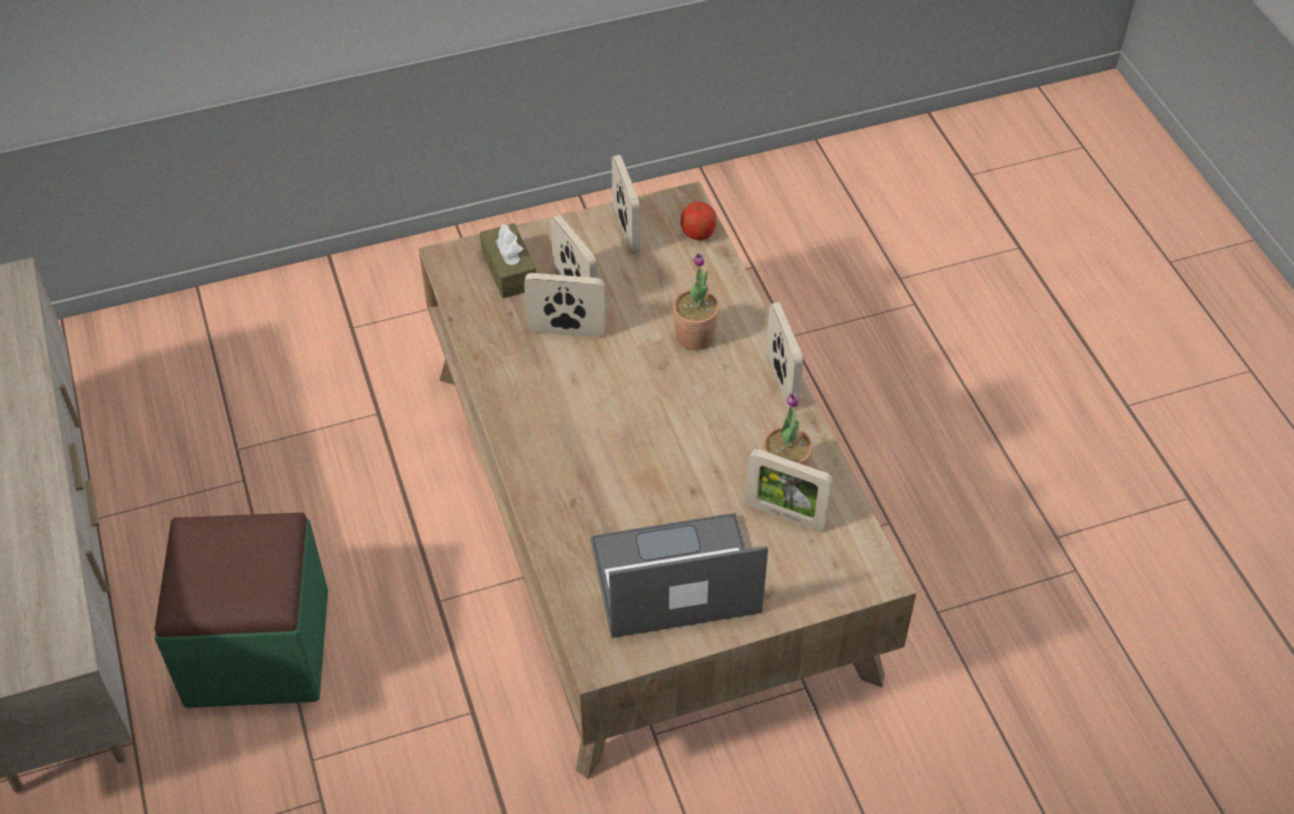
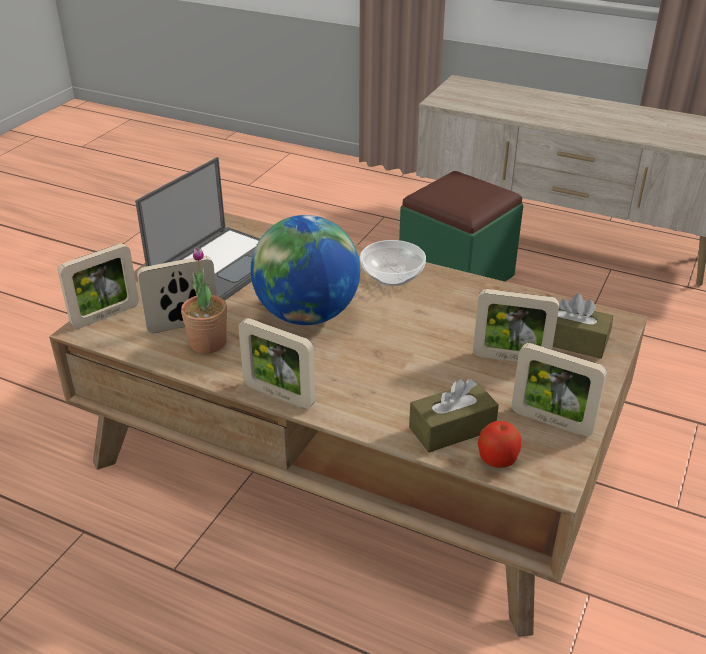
camera: 135 degrees right, 15 degrees down
(539, 435) = (393, 276): none -> bowl
(566, 331) = (470, 331): picture frame -> picture frame (105, 315)
(670, 445) = (307, 315): none -> globe
(695, 271) = (452, 429): none -> brown tissue box
(695, 336) = (382, 383): potted plant -> none

